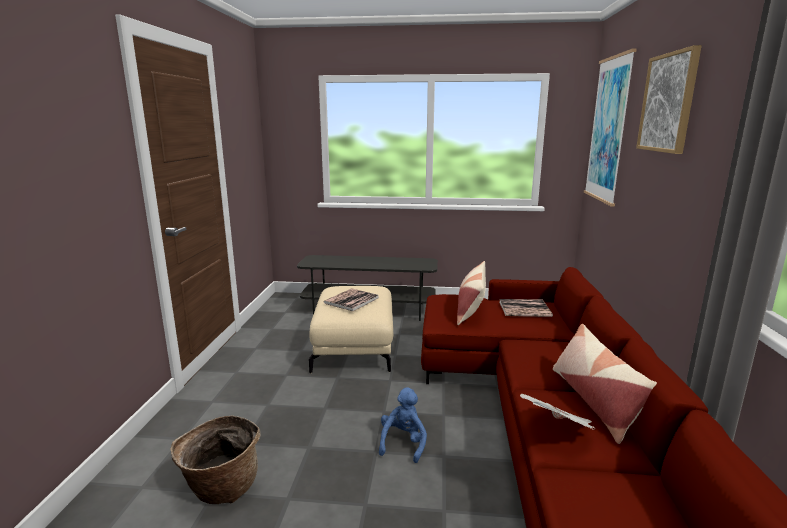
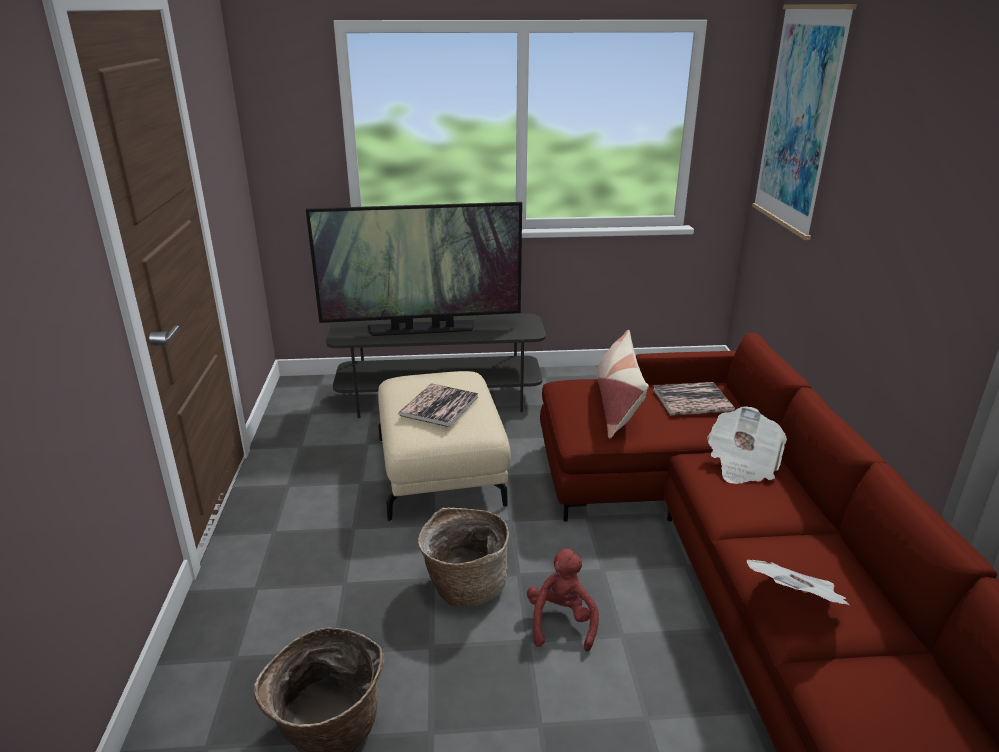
camera: 10 degrees left, 10 degrees up
(345, 414) = (464, 585): none -> basket
(358, 262) = (422, 329): none -> television
(403, 443) = (561, 622): blue plush toy -> red plush toy
(548, 347) = (742, 464): none -> newspaper
(595, 400) = (826, 548): pillow -> none
(668, 103) = (915, 109): picture -> none

